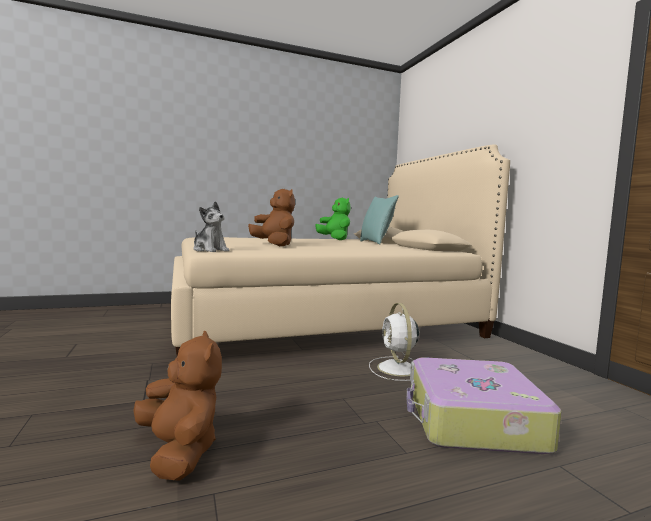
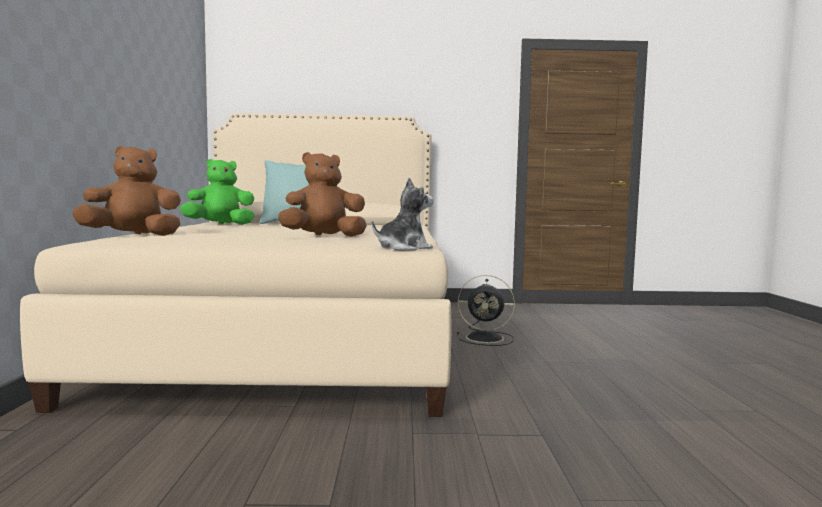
camera: 70 degrees left, 0 degrees up
(179, 452) = (648, 419): brown plush toy -> brown plush toy (133, 236)
(397, 369) = (486, 338): white fan -> black fan
(472, 420) = (584, 339): suitcase -> none

